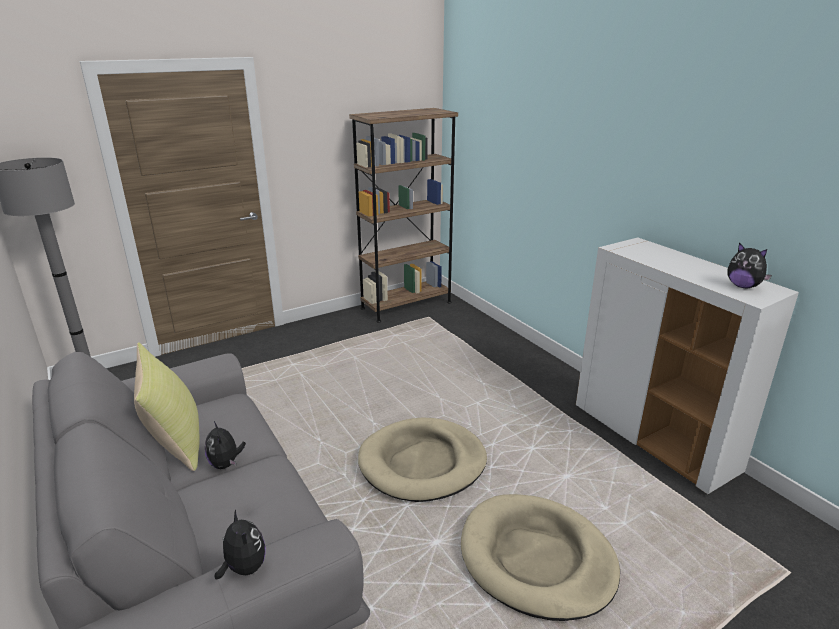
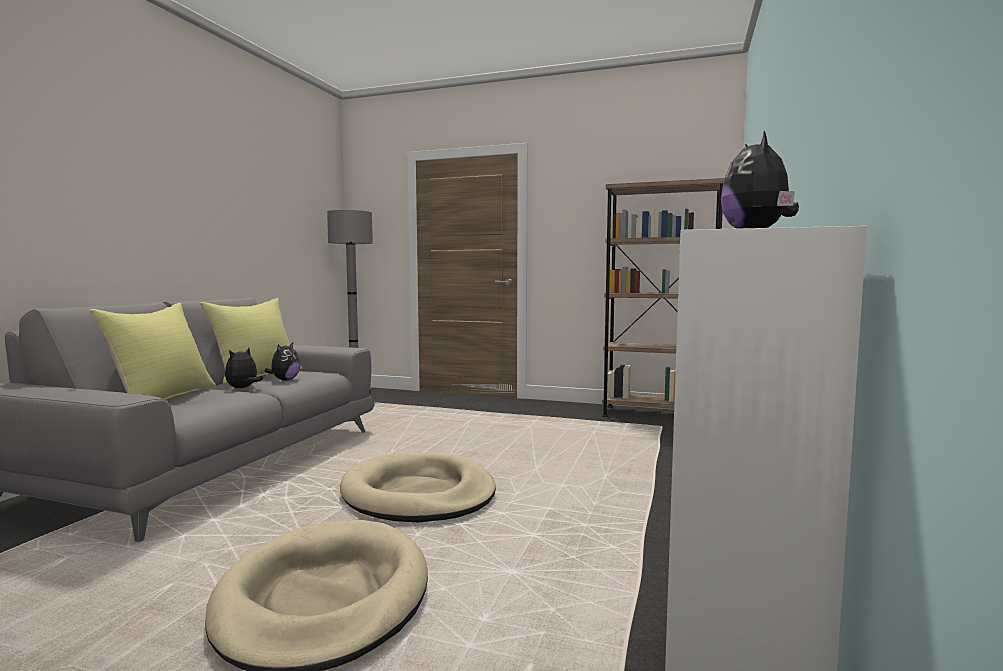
camera: 50 degrees right, 20 degrees down
(206, 523) = (163, 397): none -> yellow pillow
(244, 568) = (81, 390): plush toy -> plush toy (285, 380)

